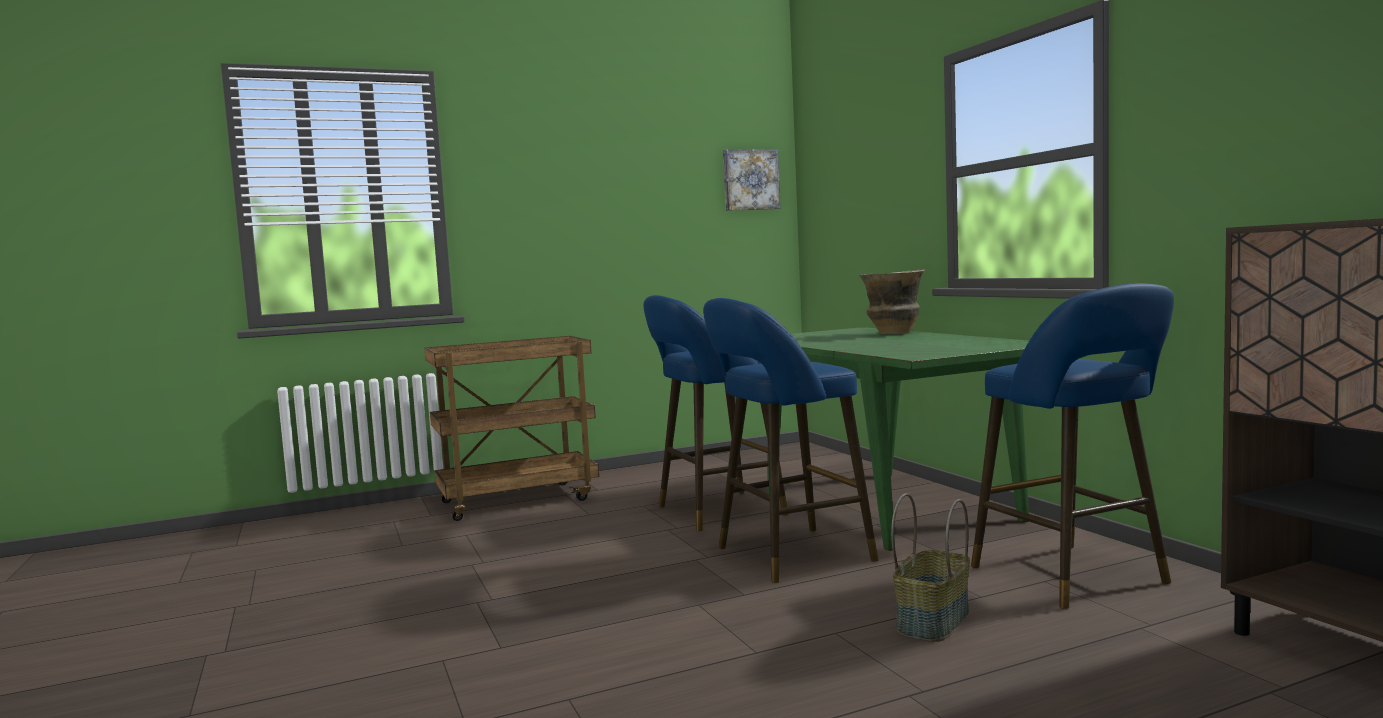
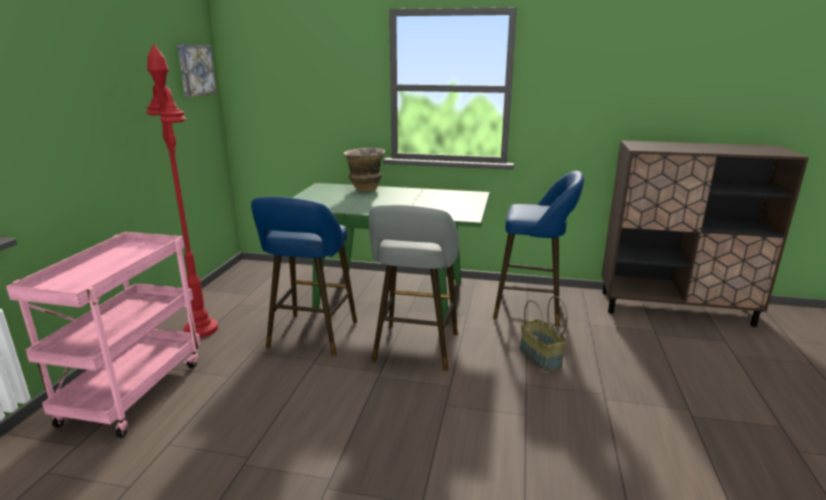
camera: 55 degrees left, 15 degrees up
(519, 500) = (134, 390): brown cart -> pink cart
(644, 480) = (200, 329): none -> red floor lamp
(787, 556) = (415, 350): blue stool -> grey stool

